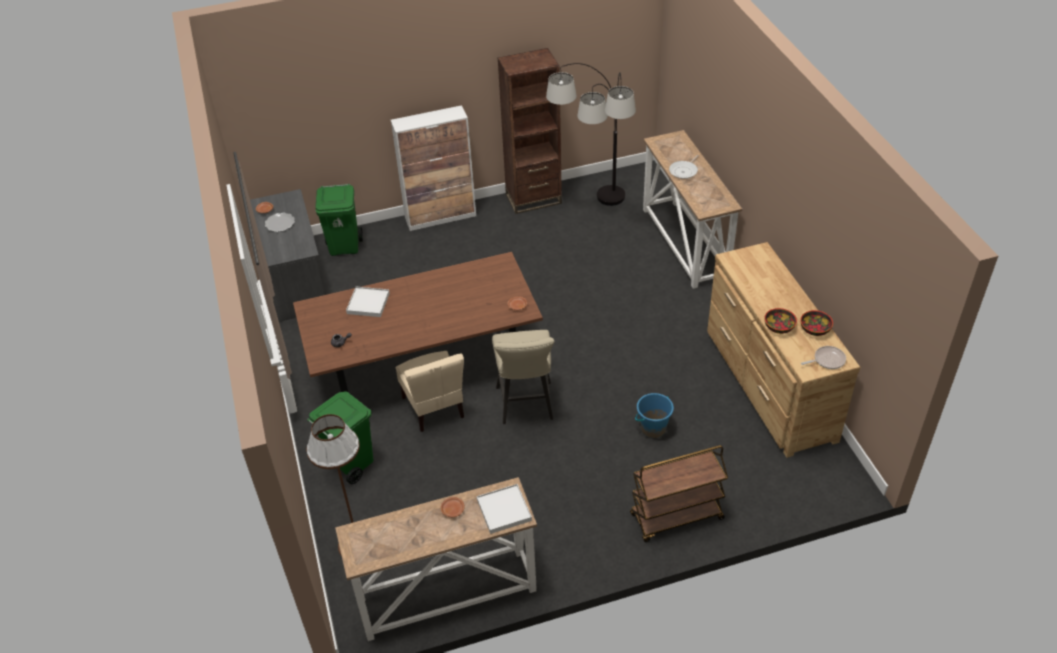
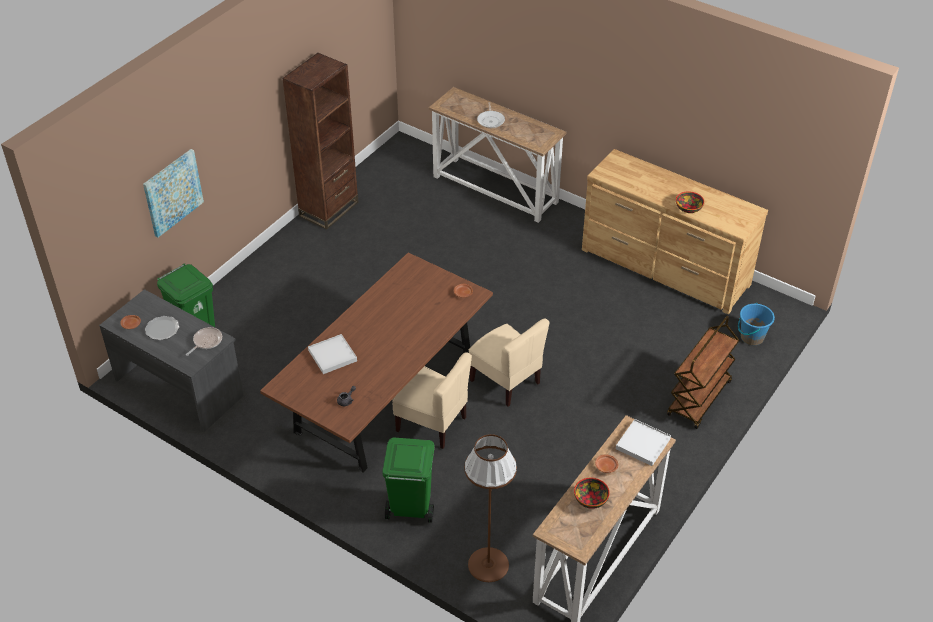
camera: 40 degrees left, 0 degrees up
(350, 117) = (172, 192): none -> picture
(441, 217) = (260, 263): cabinet -> none
(526, 406) = (506, 381): beige stool -> beige chair
(597, 217) = (401, 200): floor lamp -> none
(653, 428) = (618, 344): blue bucket -> blue bucket (751, 337)
(815, 329) = (713, 198): bowl -> bowl (591, 499)
(827, 360) = (743, 216): frying pan -> frying pan (206, 341)

